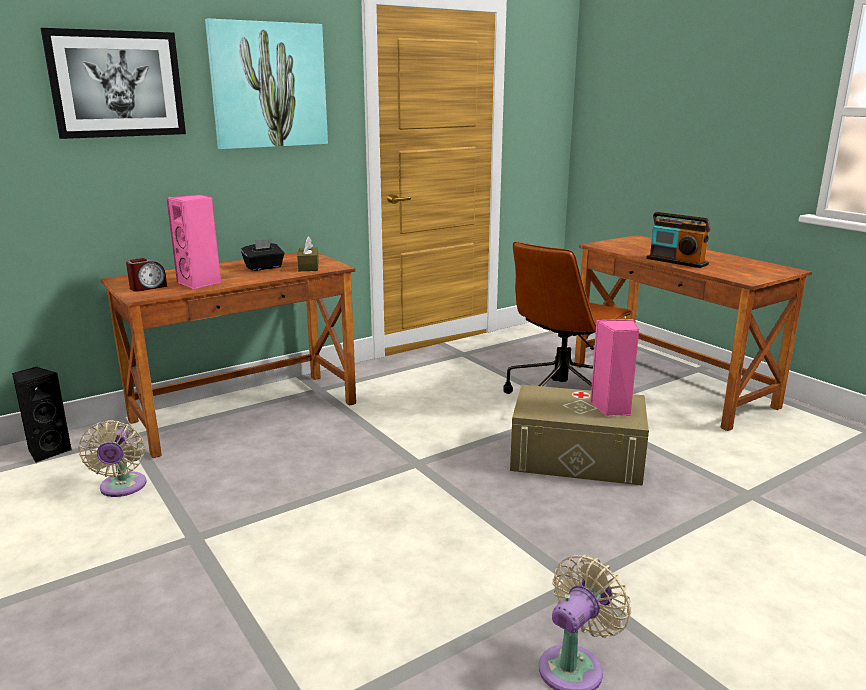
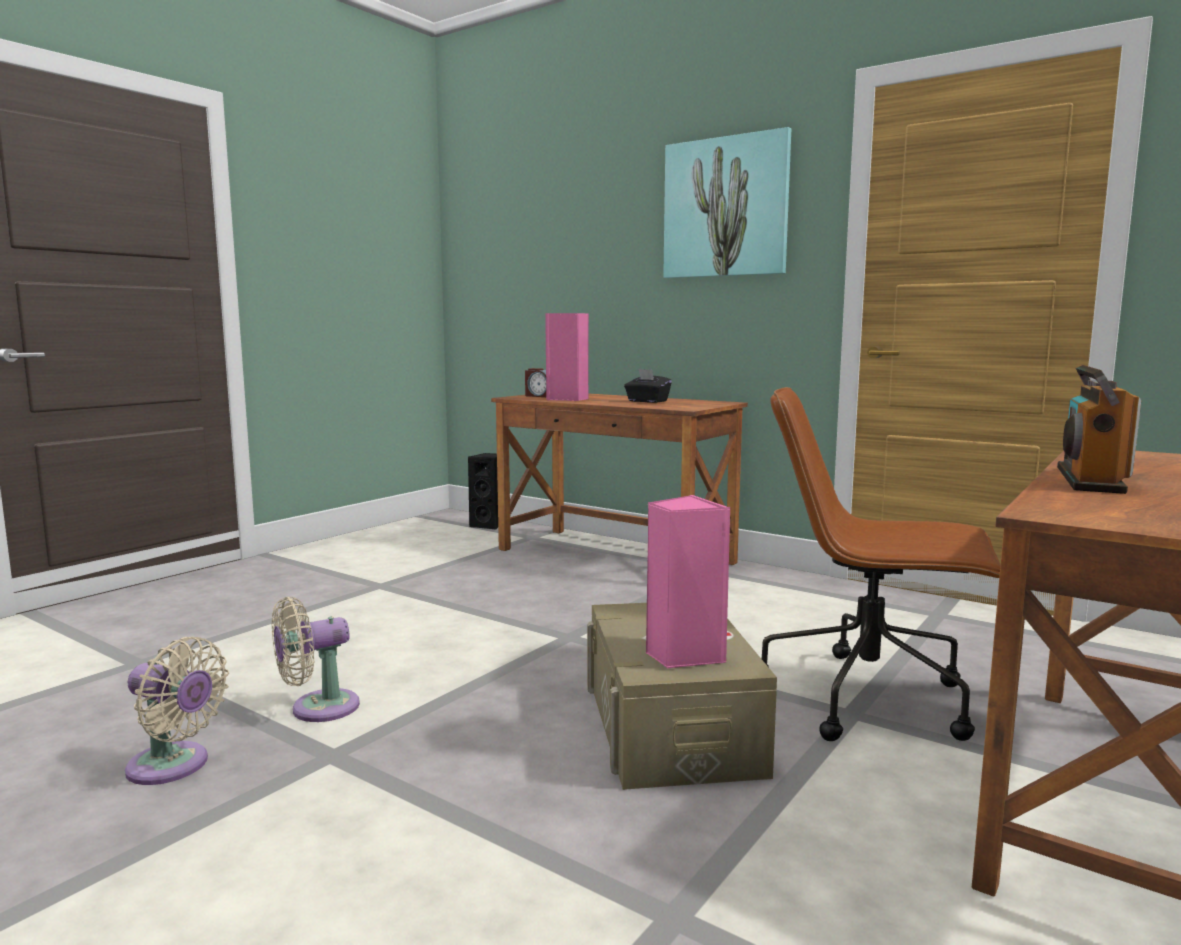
camera: 70 degrees right, 10 degrees down
(117, 84) = (592, 218): picture -> none
(122, 488) = (446, 553): beige fan -> beige fan (318, 709)
(308, 266) = (672, 405): brown tissue box -> none

